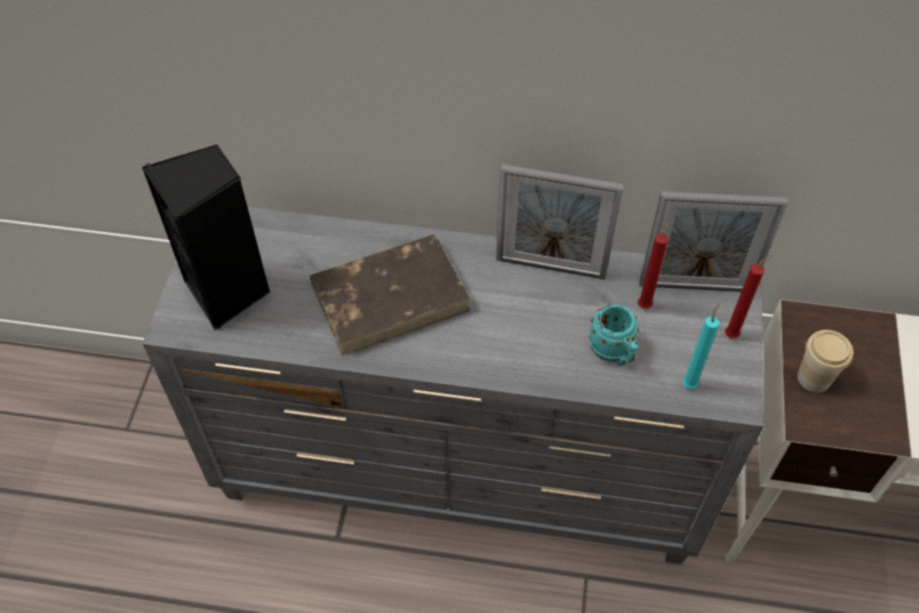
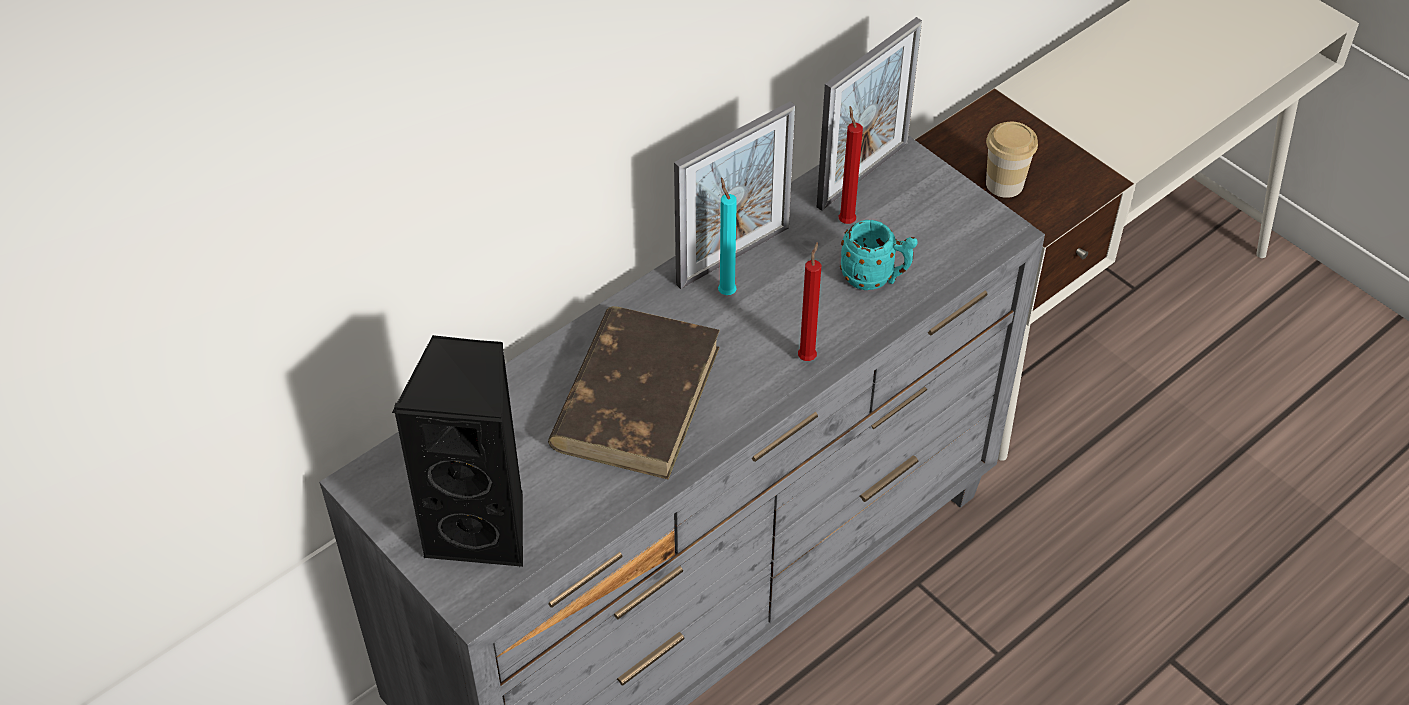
camera: 50 degrees left, 5 degrees down
(690, 384) = (958, 250): turquoise candle -> turquoise candle (726, 291)
(733, 335) = (937, 187): red candle -> red candle (807, 356)

